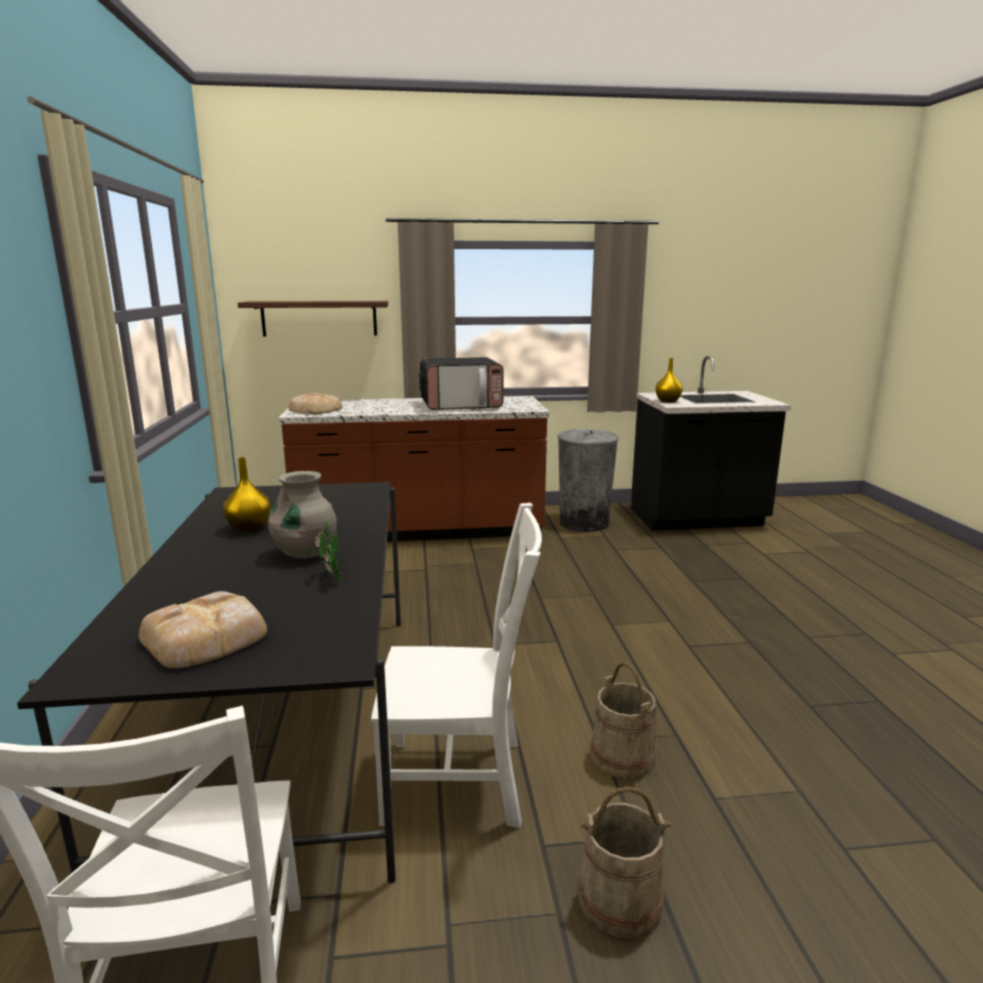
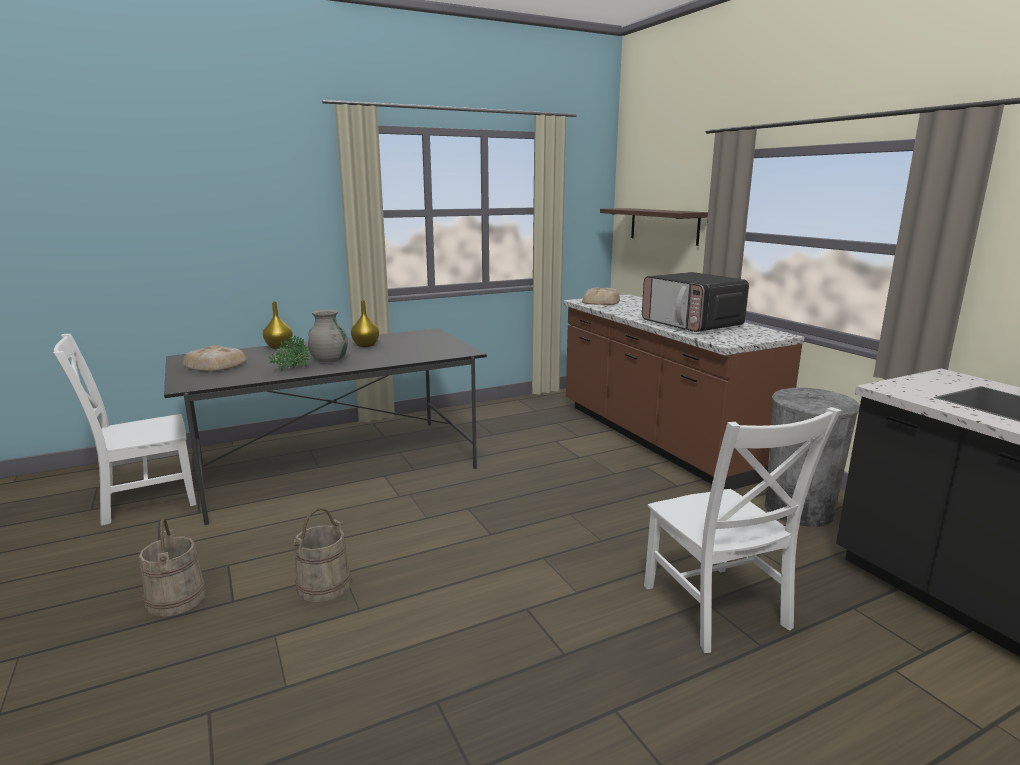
camera: 70 degrees right, 0 degrees up
(461, 782) = (288, 527): white chair -> white chair (717, 610)
(667, 401) = (908, 384): yellow vase -> yellow vase (279, 347)

